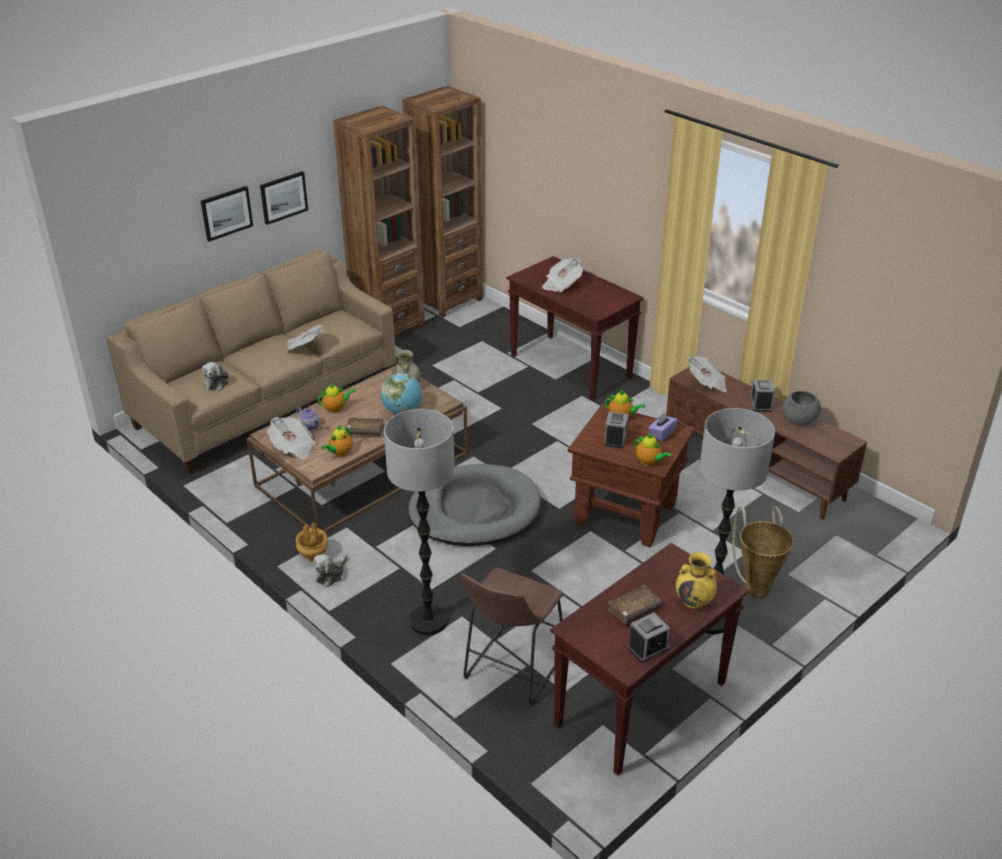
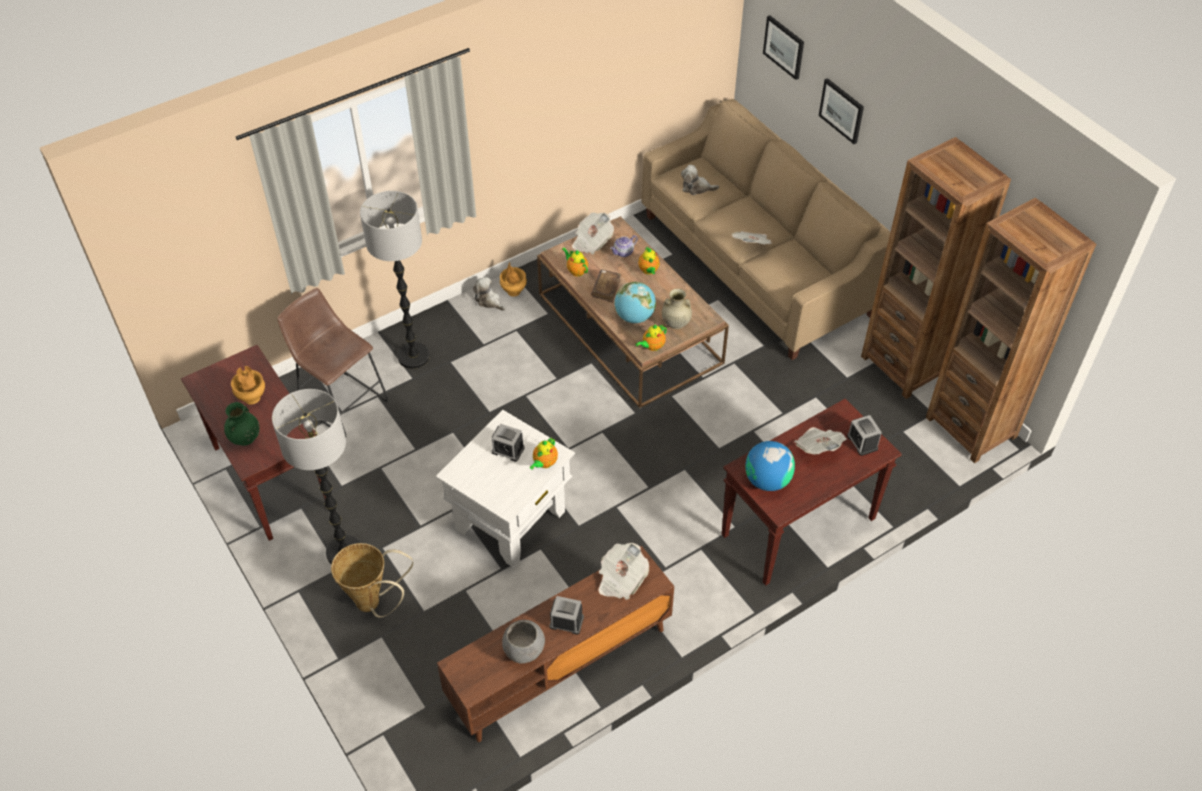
camera: 100 degrees right, 15 degrees up
(283, 197) = (889, 152): picture -> picture (784, 47)
(474, 510) = (547, 403): grey dog bed -> none
(602, 303) = (767, 480): none -> globe
(625, 513) = (511, 521): brown side table -> white side table
(634, 610) = (252, 398): brown book -> brown vase
(648, 648) = (210, 397): alarm clock -> alarm clock (862, 442)
(649, 462) = (462, 469): teapot -> teapot (652, 347)
(661, 434) = (506, 490): purple tissue box -> none
(694, 601) = (245, 439): yellow vase -> green vase

